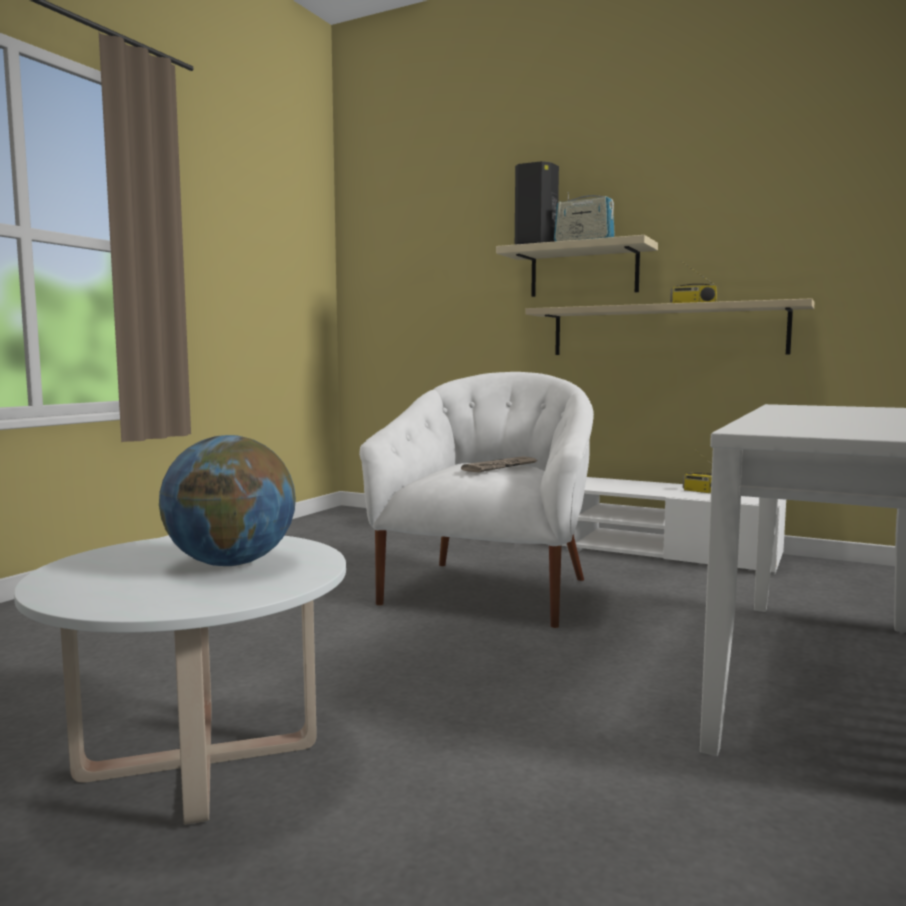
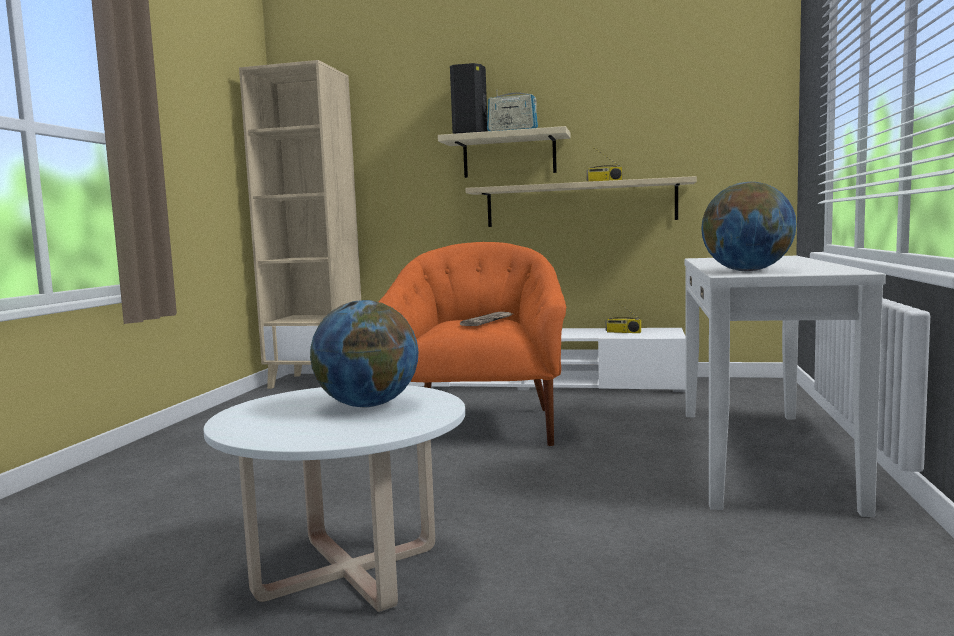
camera: 15 degrees left, 0 degrees up
(359, 517) = (317, 382): none -> beige bookcase
(488, 591) = (479, 426): white armchair -> orange armchair
(785, 427) = (747, 271): none -> globe

